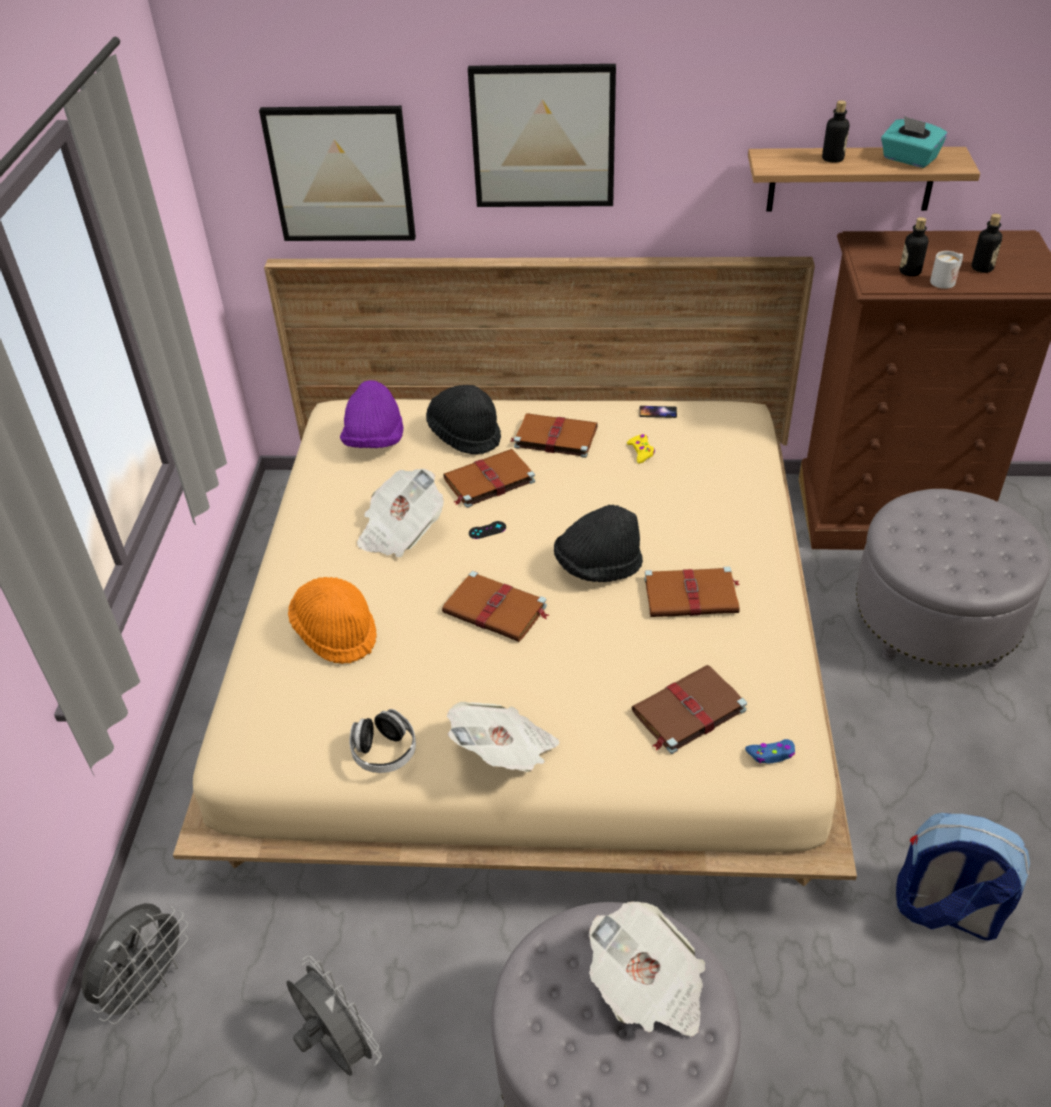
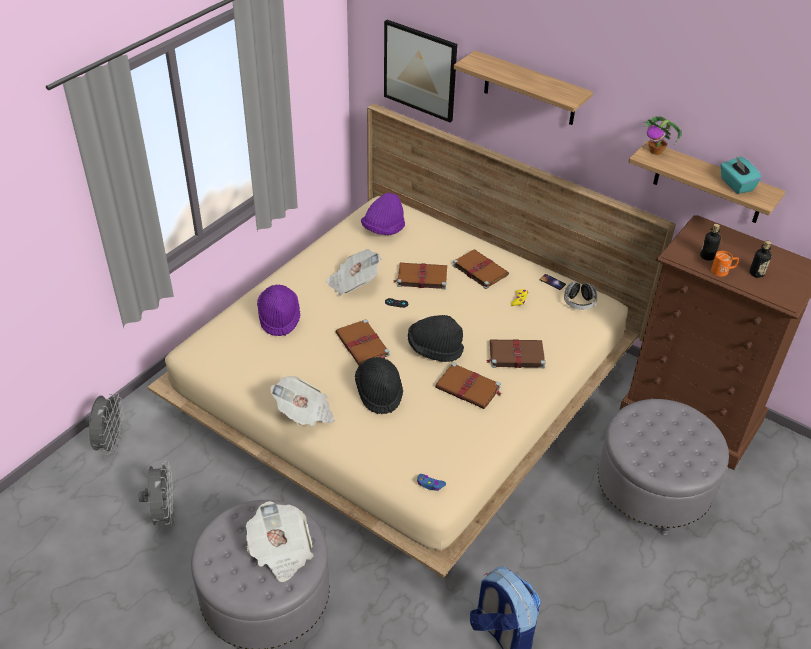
camera: 30 degrees right, 0 degrees up
(147, 985) = (110, 443): grey fan -> grey fan turned 60 degrees counterclockwise
(336, 633) = (279, 318): orange hat -> purple hat
(384, 752) = (252, 384): headphones -> headphones (579, 302)
(465, 435) = (433, 247): black hat -> black hat (379, 393)
(543, 136) = (530, 89): picture -> shelf
(687, 712) = (408, 442): brown book -> brown book (515, 355)
(775, 156) = (656, 151): none -> potted plant
(832, 158) = (689, 166): bottle -> none
(946, 280) = (723, 271): white mug -> orange mug

